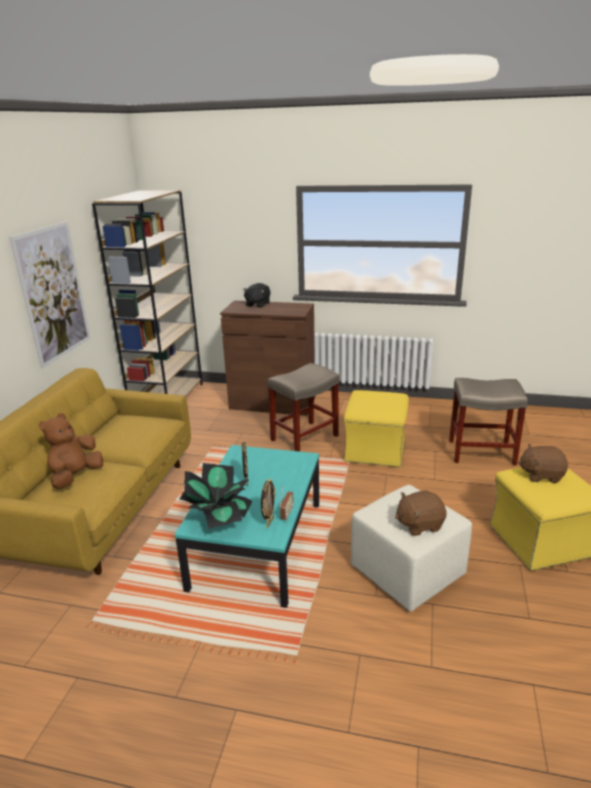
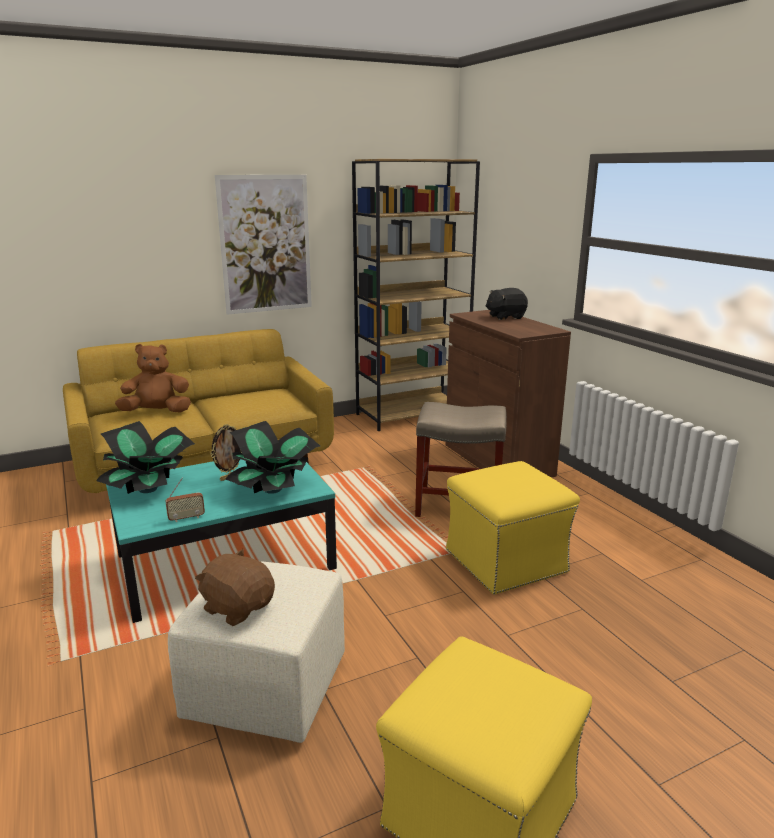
camera: 50 degrees right, 5 degrees down
(269, 522) = (161, 515): picture frame -> none
(287, 471) = (273, 489): none -> potted plant
(480, 452) = (650, 654): beige stool -> none
(541, 475) = (495, 680): brown plush toy -> none

